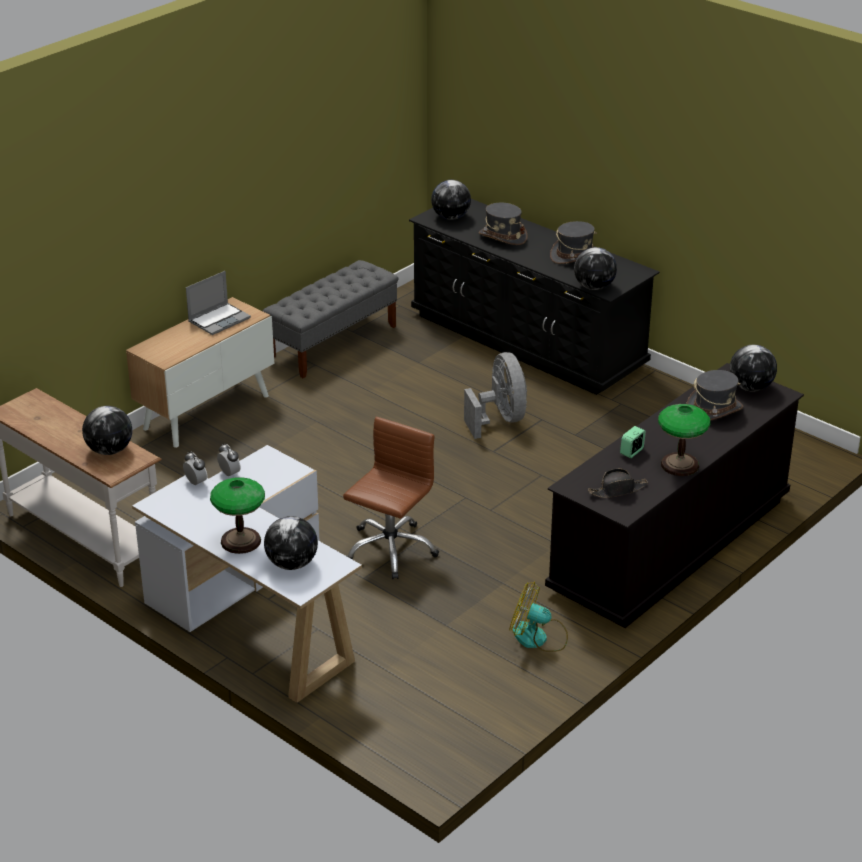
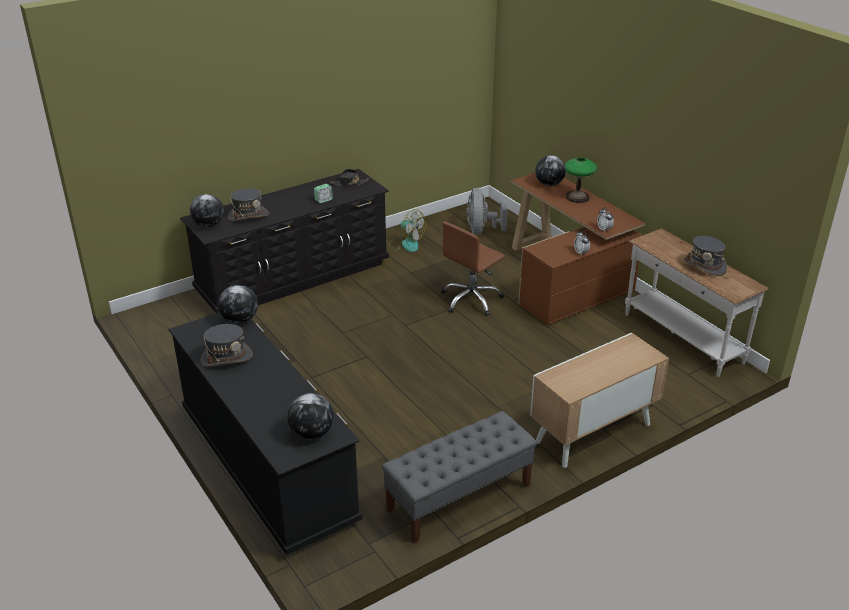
camera: 165 degrees left, 0 degrees up
(109, 450) = (665, 247): globe -> none
(219, 320) = (583, 377): laptop -> none
(254, 612) = (565, 278): white desk -> brown desk
(500, 420) = (345, 382): grey fan -> grey fan (481, 231)
(502, 236) = (276, 394): grey hat -> grey hat (704, 266)
(680, 465) = (302, 190): table lamp -> none

